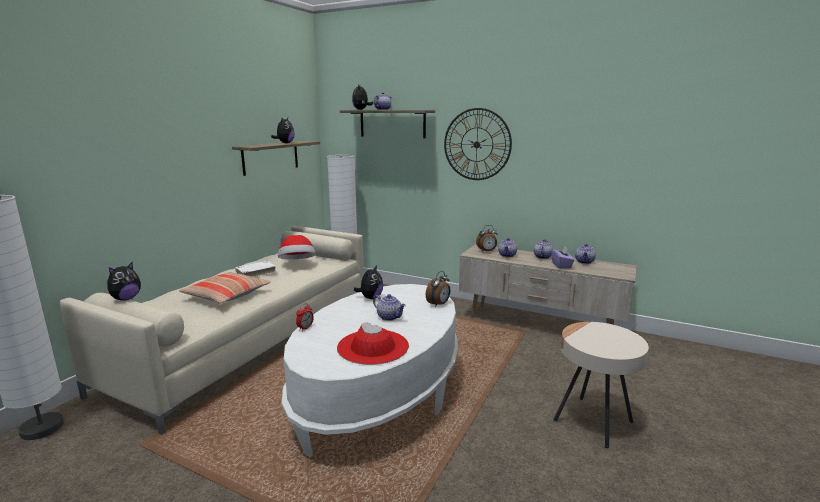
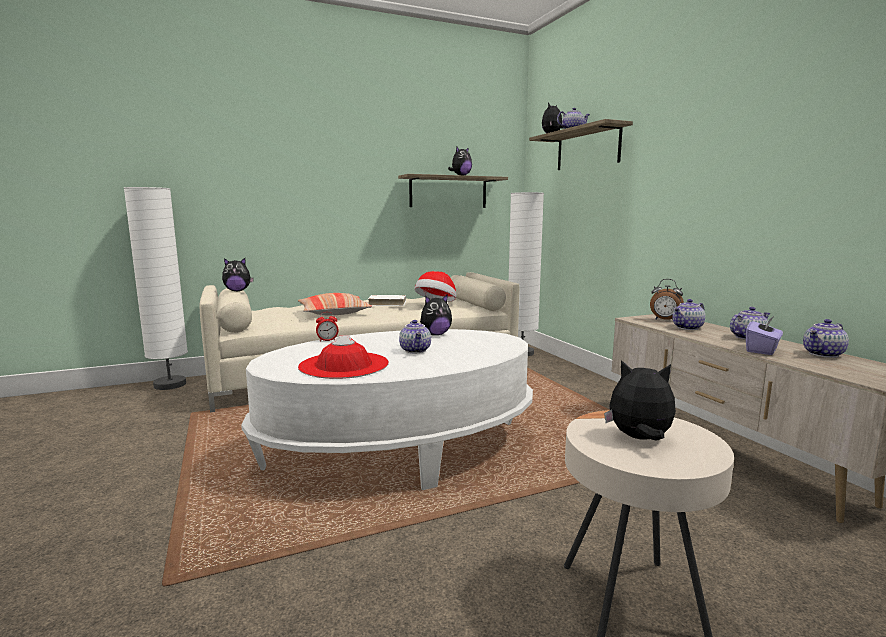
camera: 40 degrees right, 5 degrees down
(439, 304) = (493, 353): alarm clock -> none
(477, 144) = (679, 162): wall clock -> none
(603, 339) = (639, 439): none -> plush toy

